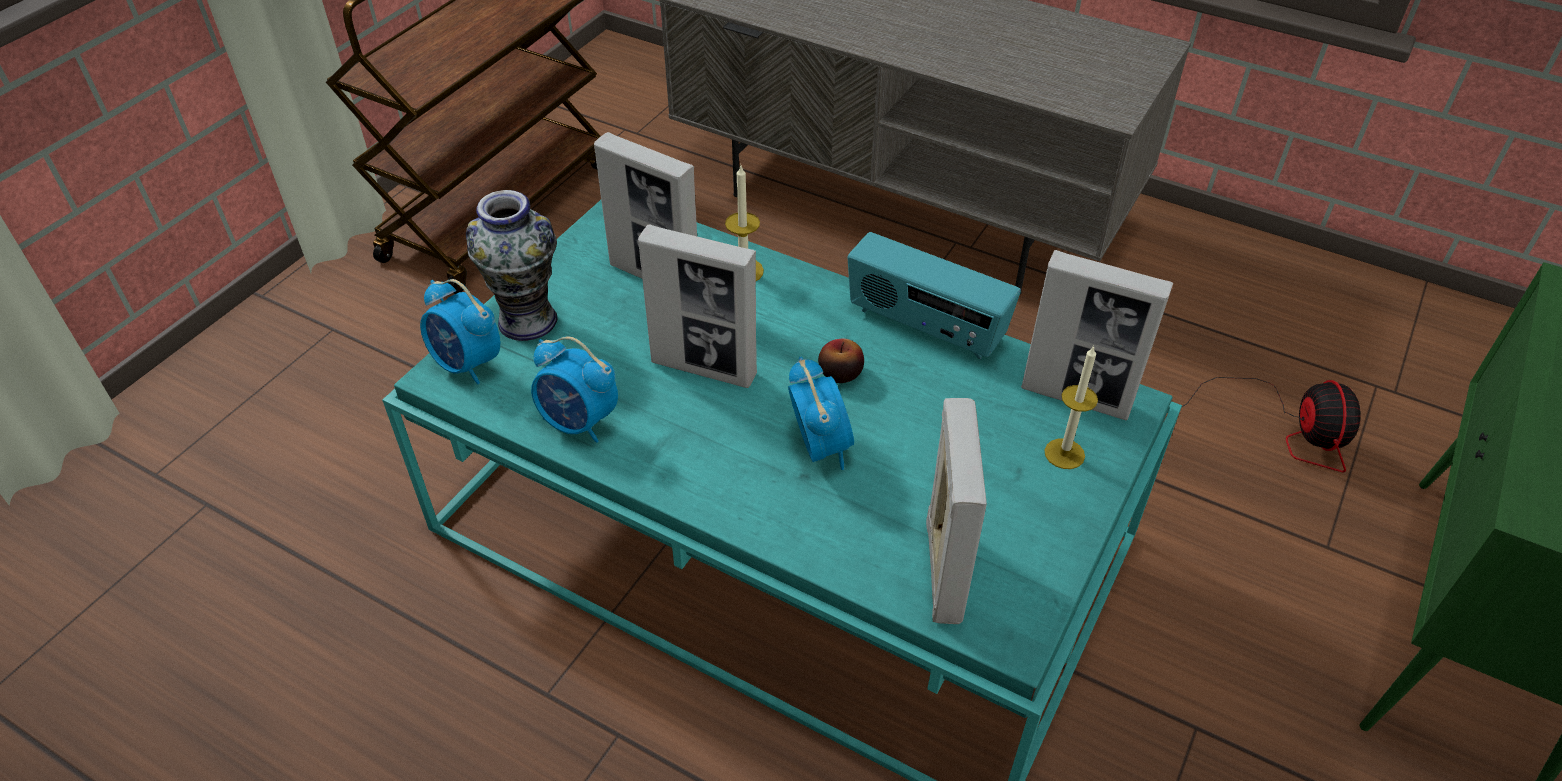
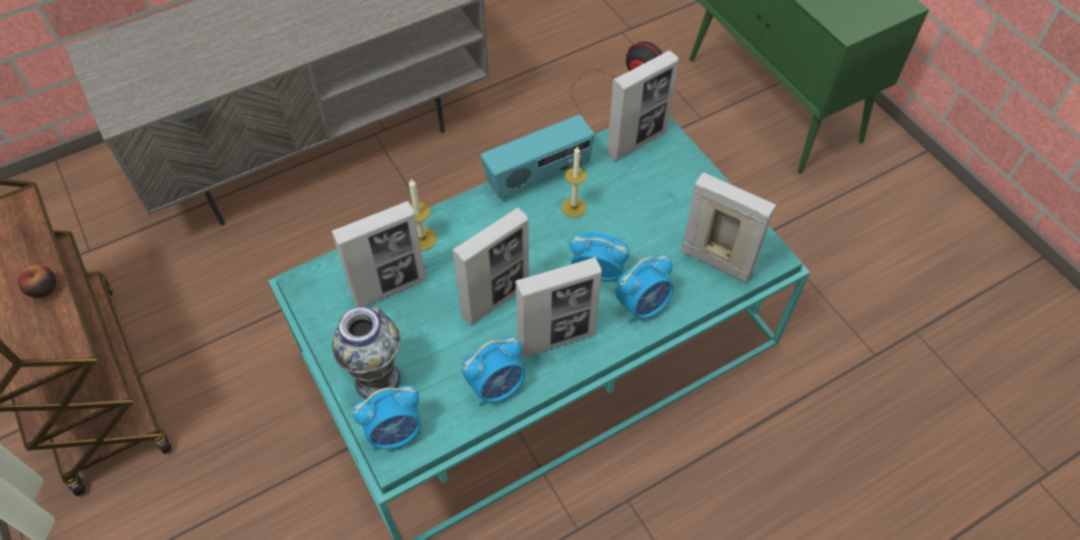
camera: 60 degrees left, 10 degrees up
(685, 449) = (556, 339): none -> picture frame
(801, 516) = (643, 306): none -> alarm clock
(840, 373) = (547, 234): apple -> apple (43, 288)
(1064, 454) = (671, 170): candle -> candle (574, 207)

